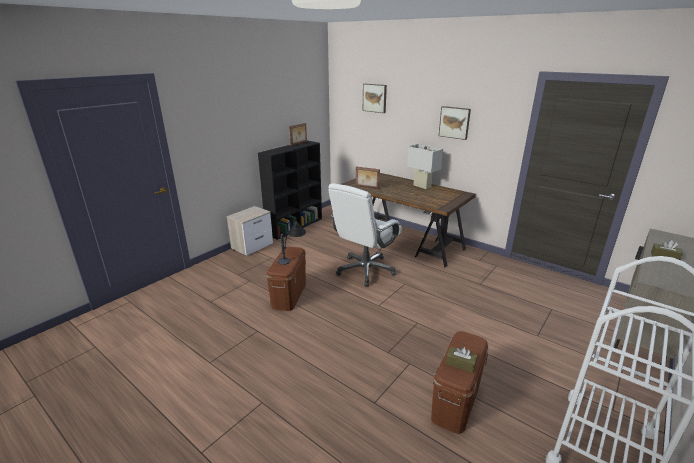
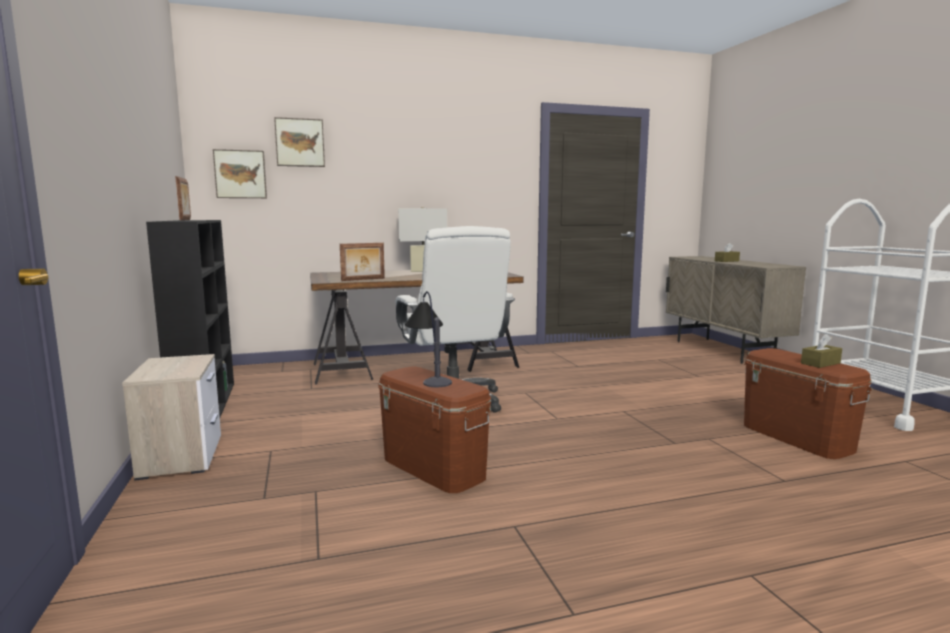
camera: 55 degrees left, 15 degrees down
(454, 122) = (447, 172): picture -> picture (240, 174)

